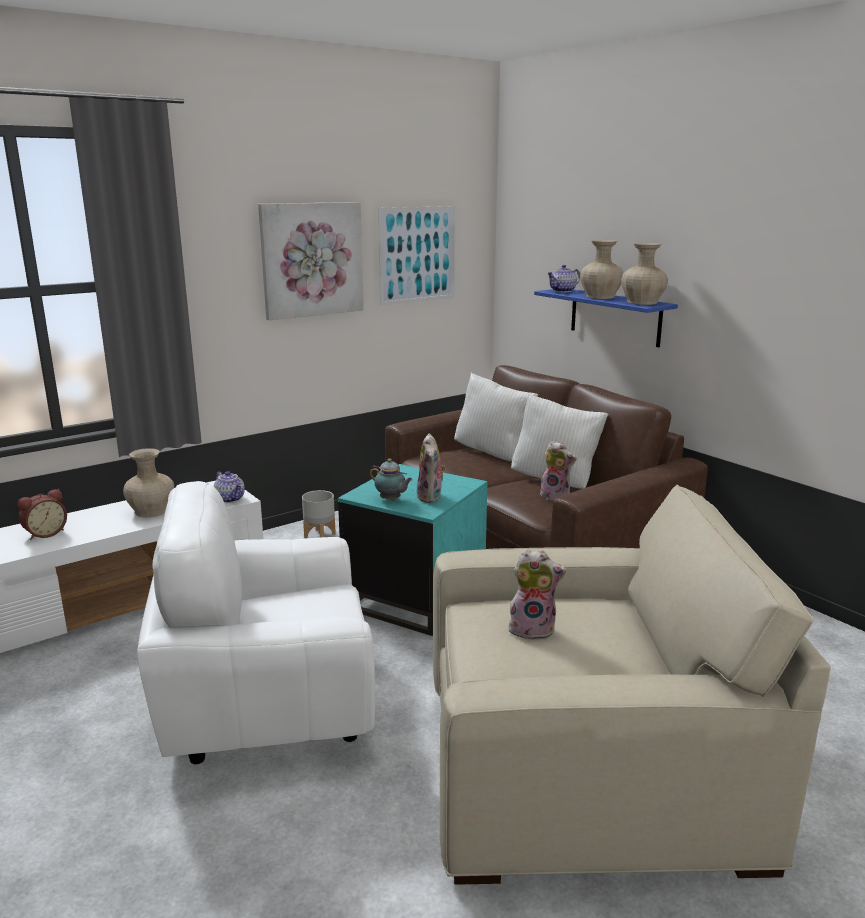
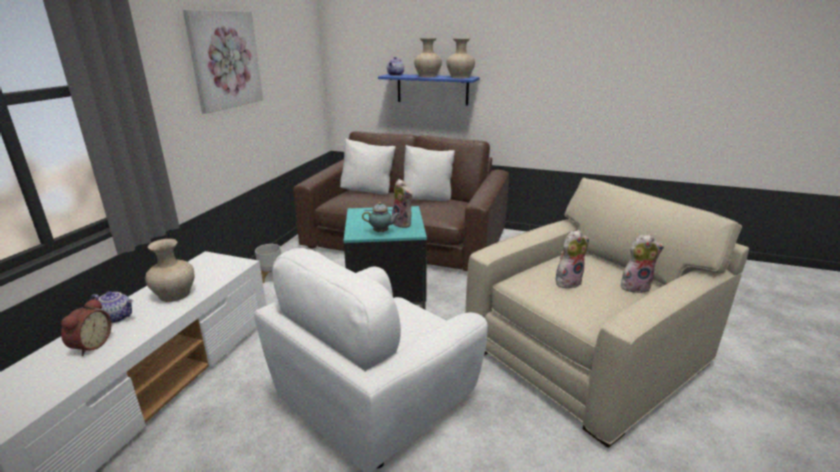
camera: 35 degrees left, 5 degrees up
(231, 499) = (233, 266): teapot -> teapot (117, 317)
(417, 255) = (285, 55): picture -> none
(556, 497) = (445, 208): plush toy -> plush toy (635, 286)

